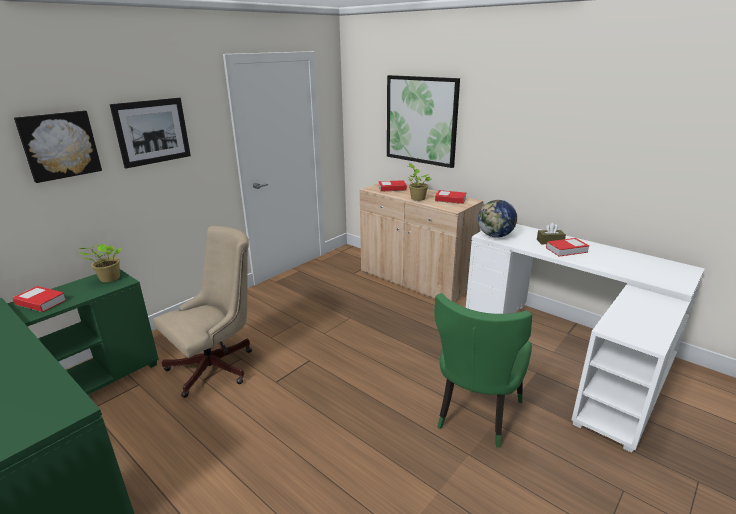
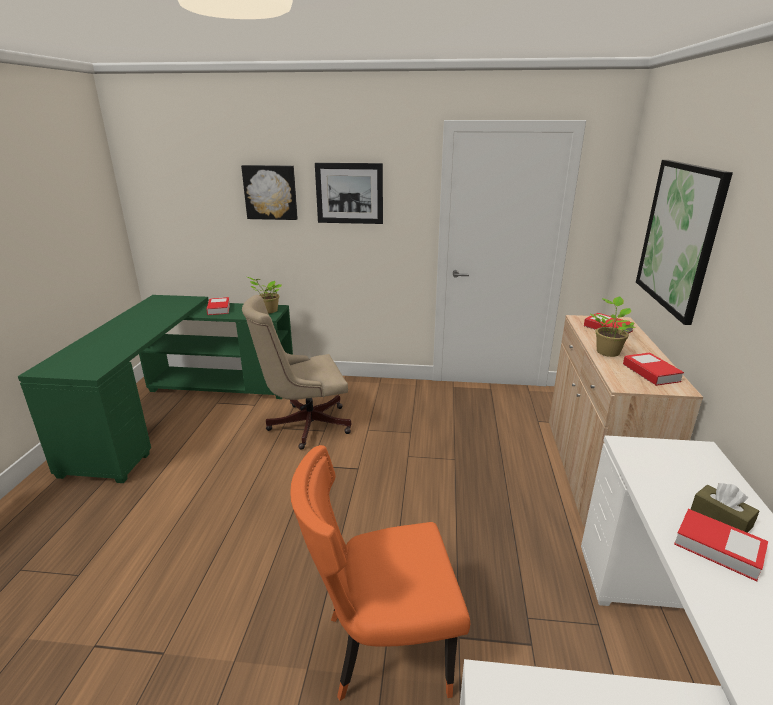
camera: 55 degrees right, 0 degrees up
(217, 366) = (304, 425): beige office chair -> beige office chair turned 150 degrees clockwise
(475, 415) = (381, 648): green chair -> orange chair
(495, 236) = (641, 455): globe -> none

